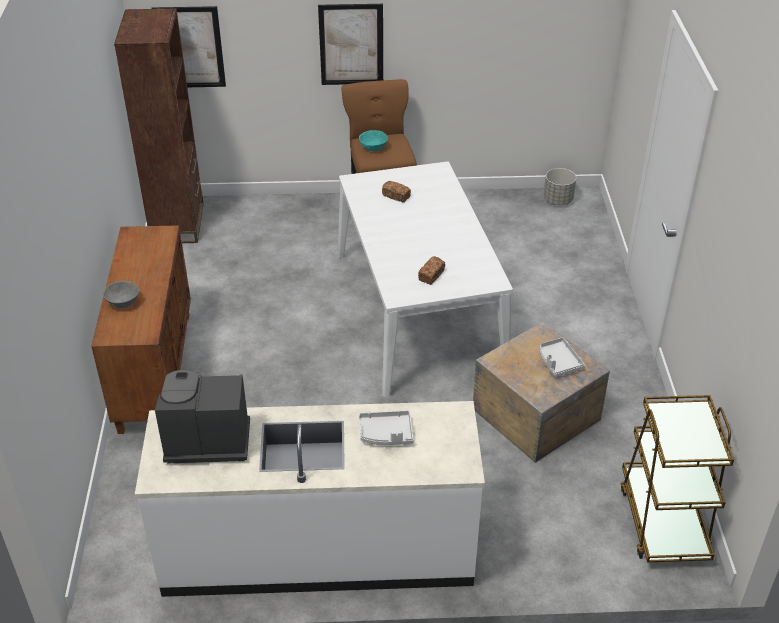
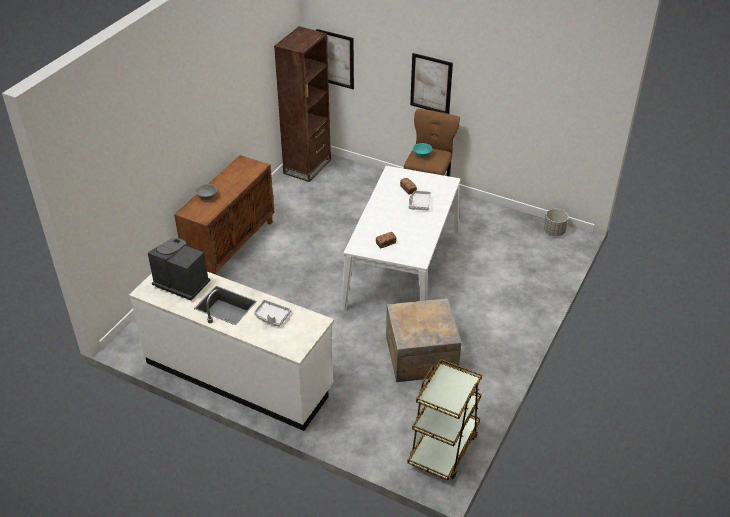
camera: 30 degrees right, 0 degrees up
(558, 362) = (434, 325): grey tray -> grey tray (419, 204)

